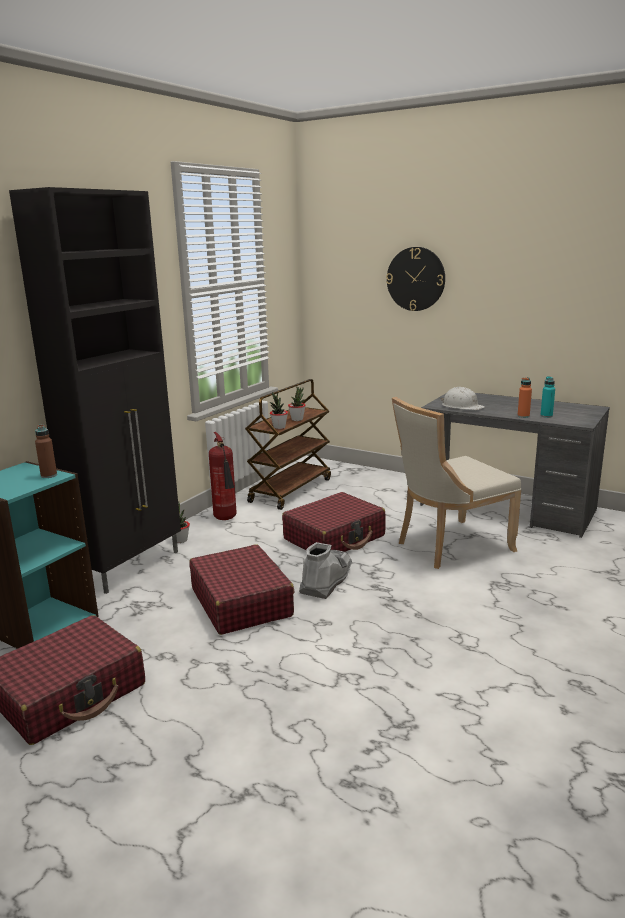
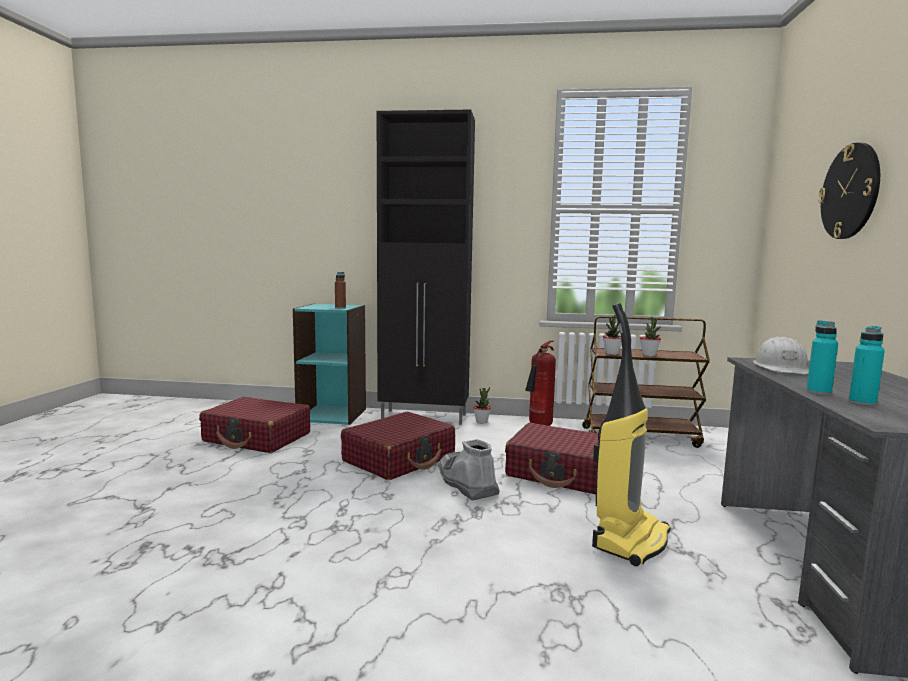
camera: 65 degrees right, 10 degrees down
(326, 581) = (466, 484): grey boot -> grey boot turned 120 degrees counterclockwise
(449, 546) = (629, 539): beige chair -> vacuum cleaner
(523, 416) = (818, 392): orange bottle -> turquoise bottle

